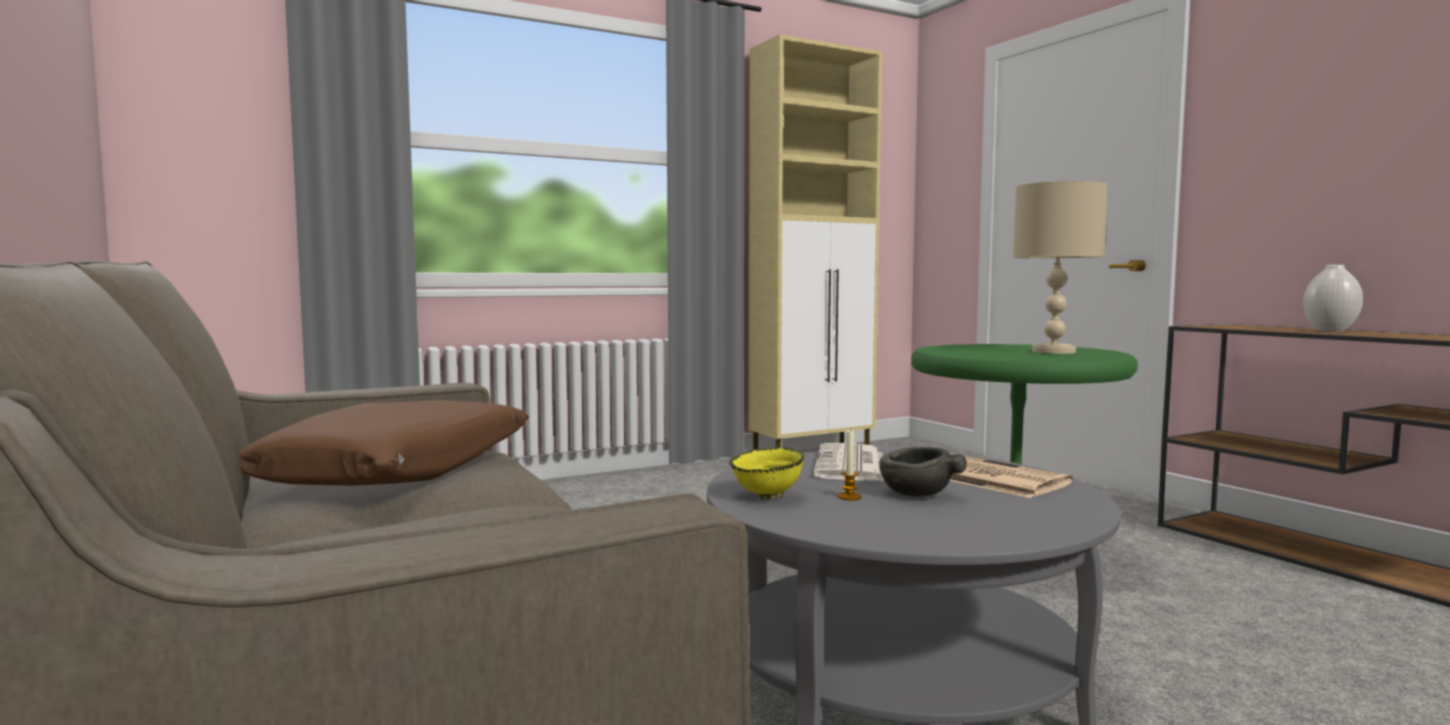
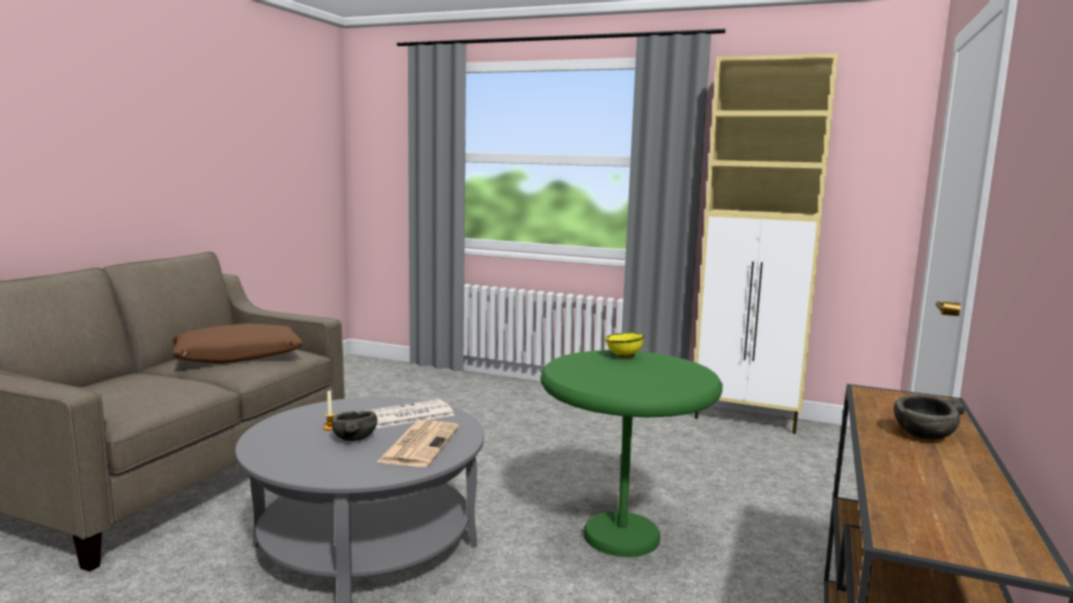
camera: 50 degrees right, 5 degrees up
(768, 497) = (311, 415): yellow bowl -> yellow bowl (624, 357)
(1054, 351) = (648, 378): beige table lamp -> none
(1330, 331) = (924, 435): white vase -> grey bowl

